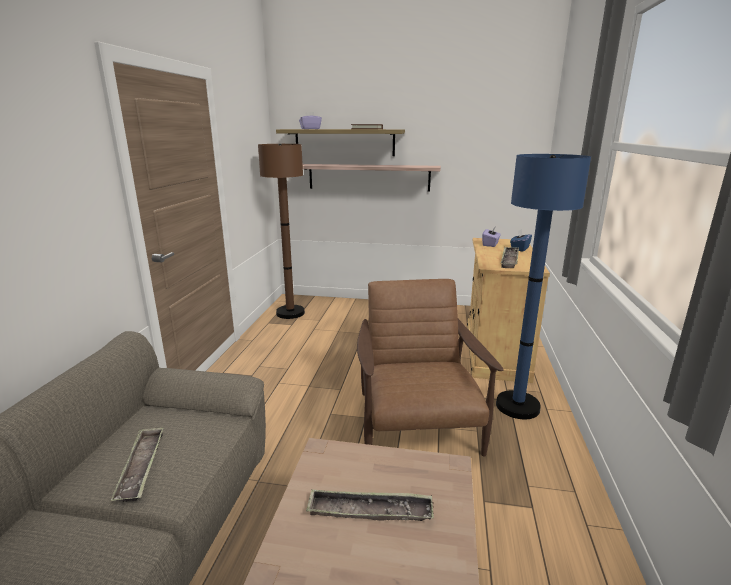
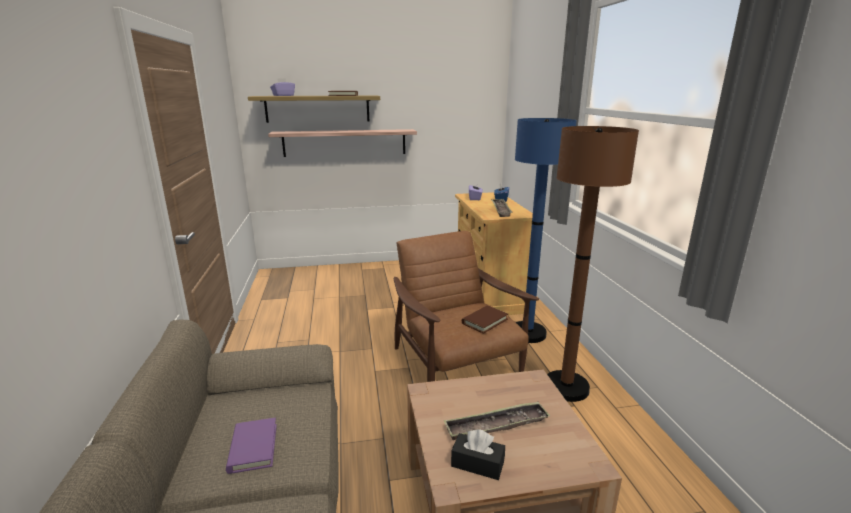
camera: 20 degrees left, 0 degrees up
(141, 467) = (253, 448): tray -> purple book
(290, 313) = (279, 286): brown floor lamp -> brown floor lamp (566, 387)
(318, 552) = (477, 464): none -> black tissue box
(441, 384) = (484, 321): none -> brown book

